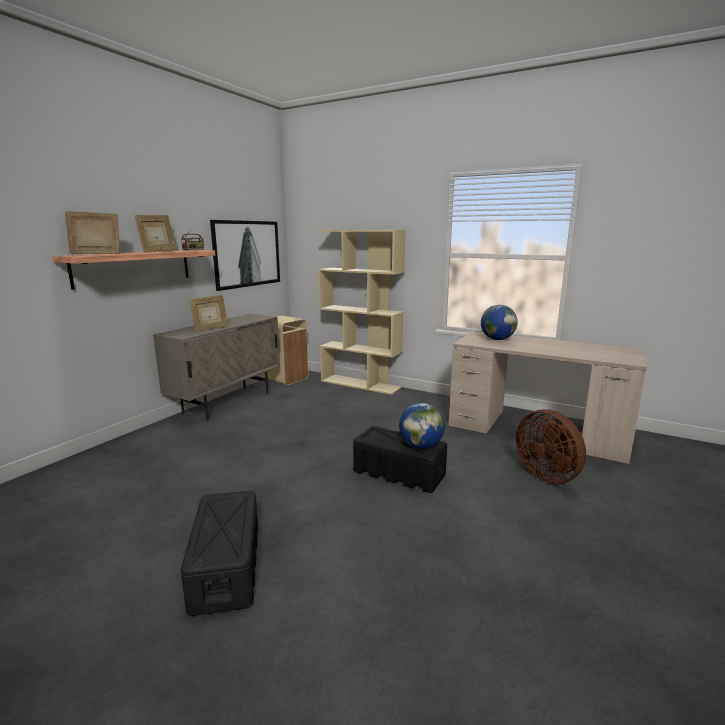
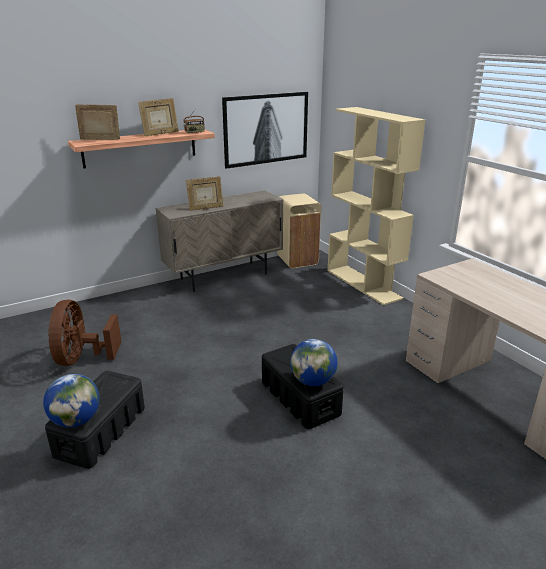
camera: 30 degrees right, 10 degrees up
(497, 339) = (480, 279): globe -> globe (76, 420)
(548, 475) = (452, 456): brown fan -> brown fan (82, 358)

